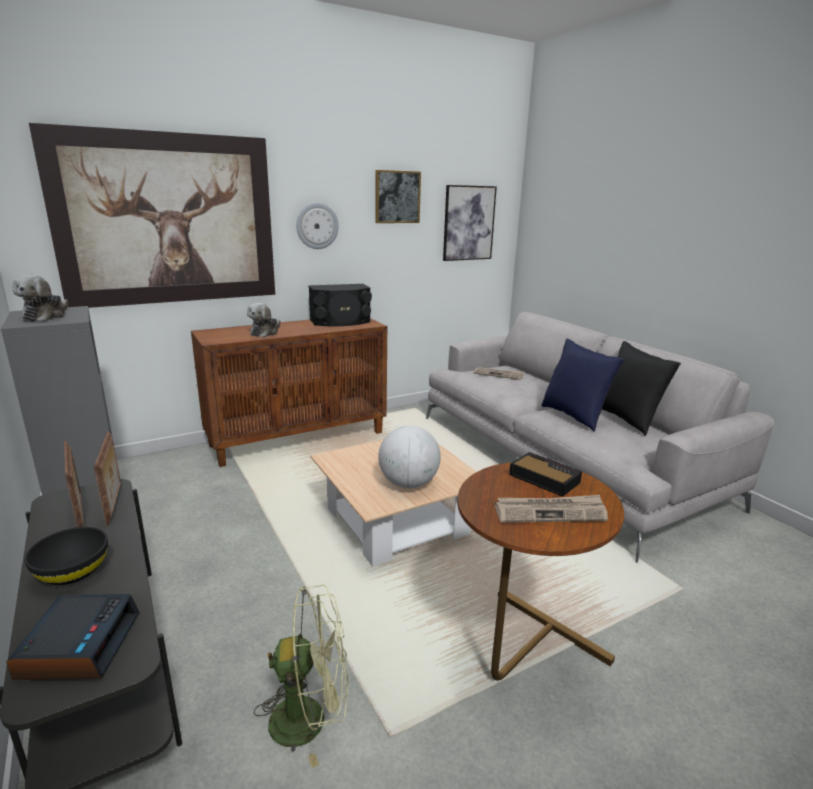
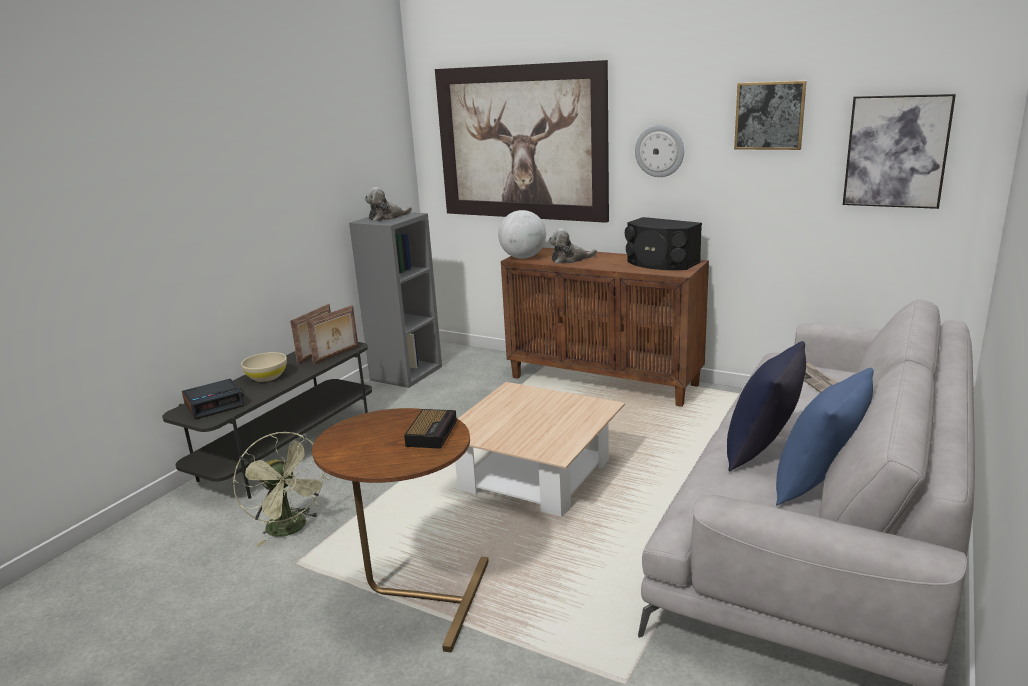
camera: 60 degrees right, 0 degrees up
(72, 572) = (267, 377): black bowl -> beige bowl
(408, 484) = (511, 432): globe -> globe (523, 257)
(550, 512) = (373, 447): newspaper -> none
(627, 420) = (819, 485): black pillow -> blue pillow

